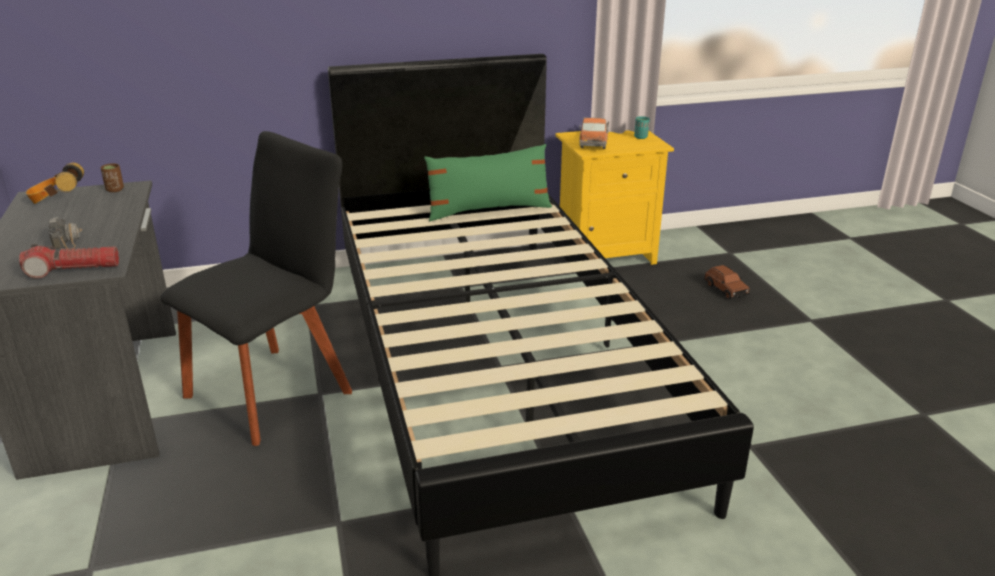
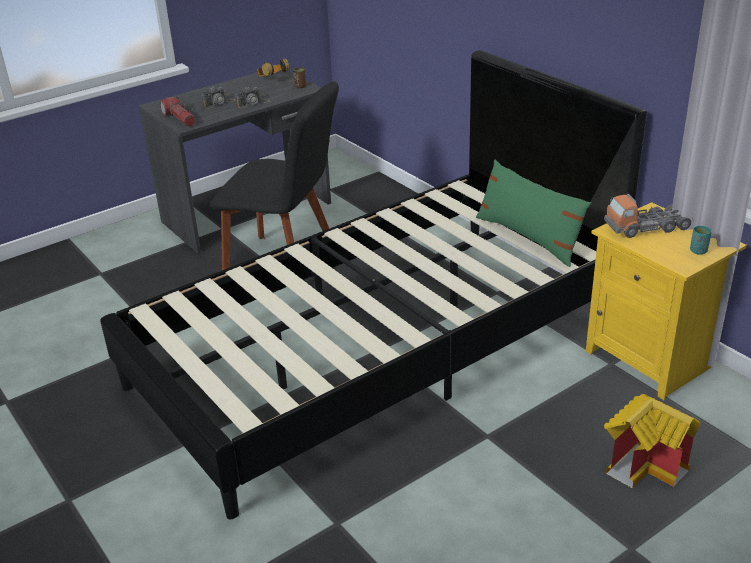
camera: 70 degrees right, 5 degrees up
(112, 220) = (252, 103): none -> camera
(725, 290) = (647, 465): brown toy car -> toy house

